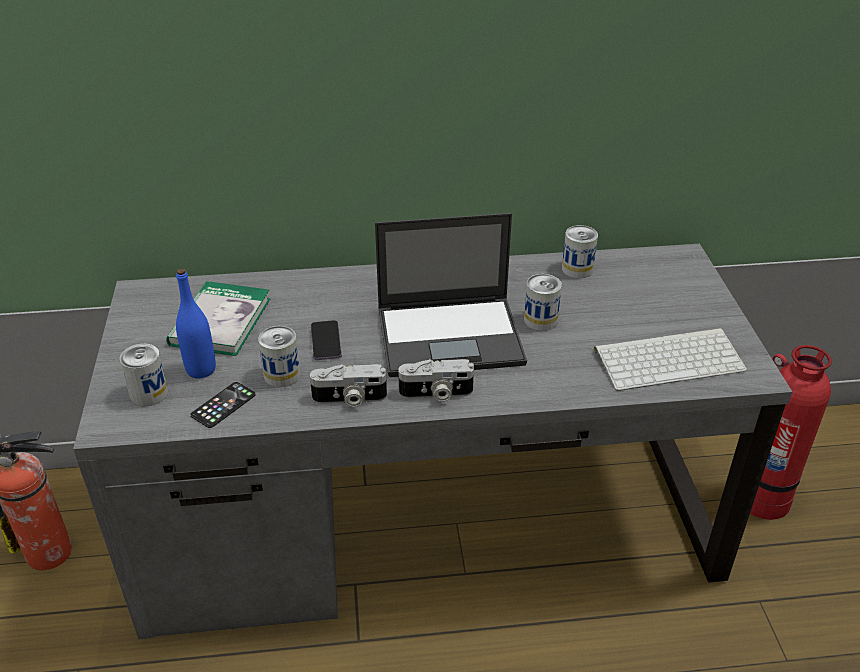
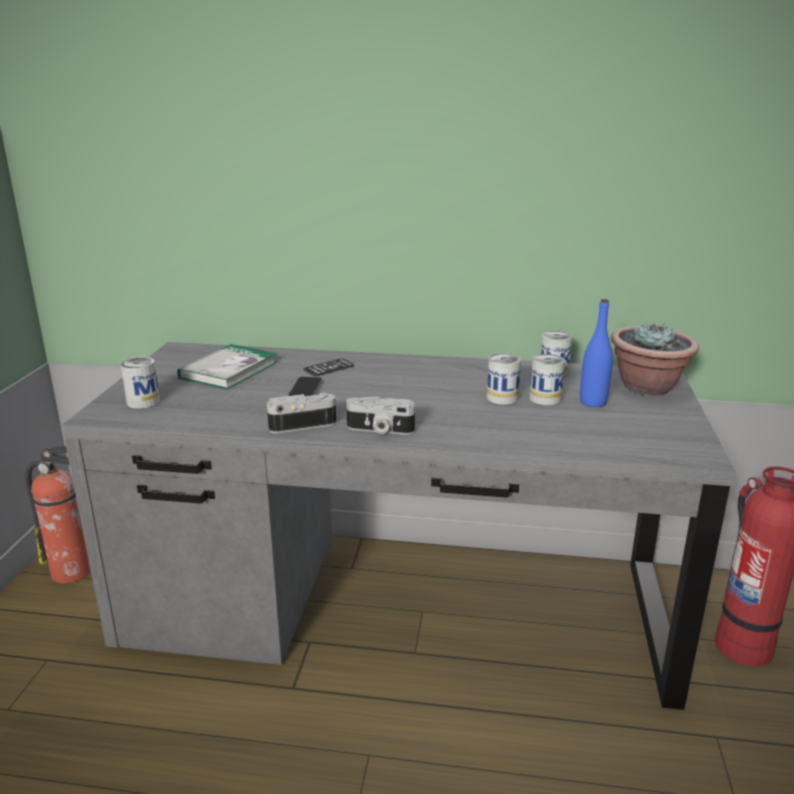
camera: 15 degrees right, 15 degrees down
(201, 369) = (193, 394): blue bottle -> blue bottle (593, 402)
(223, 405) = (196, 415): phone -> phone (329, 368)
(282, 375) = (256, 404): can -> can (545, 398)
(349, 399) = (302, 424): camera -> camera turned 150 degrees clockwise
(451, 336) = (415, 398): laptop -> none
(670, 358) = (615, 434): keyboard -> none
(677, 279) = (647, 387): none -> potted plant

